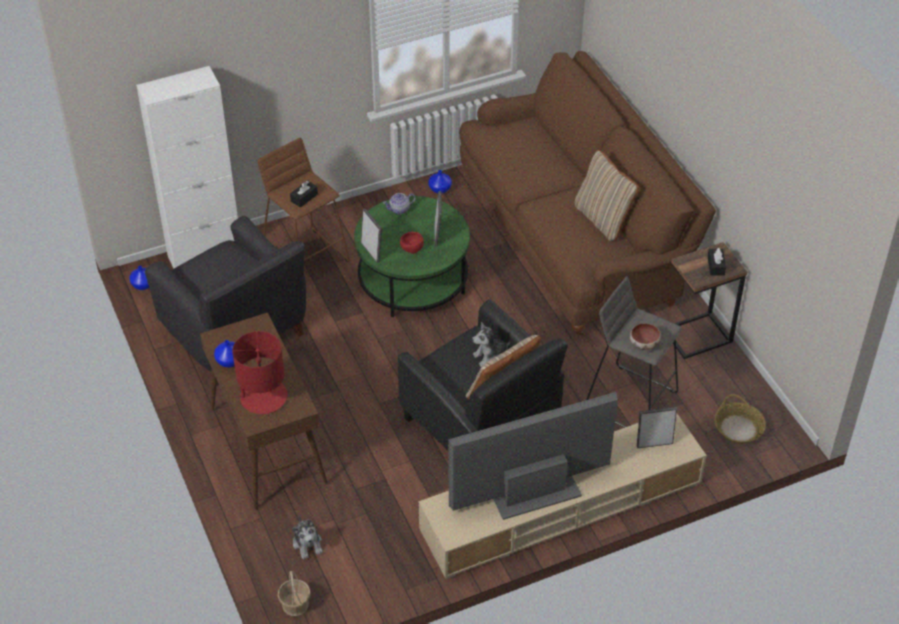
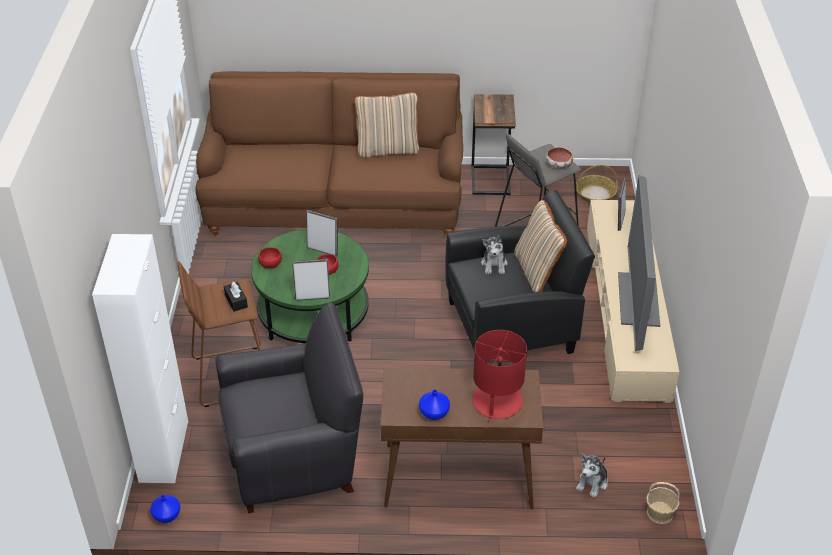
camera: 65 degrees left, 5 degrees down
(307, 543) = (592, 483): plush toy -> plush toy turned 120 degrees clockwise
(399, 209) = (271, 263): teapot -> red bowl
(440, 189) = (212, 259): blue vase -> none
(716, 266) = (497, 105): black tissue box -> none

